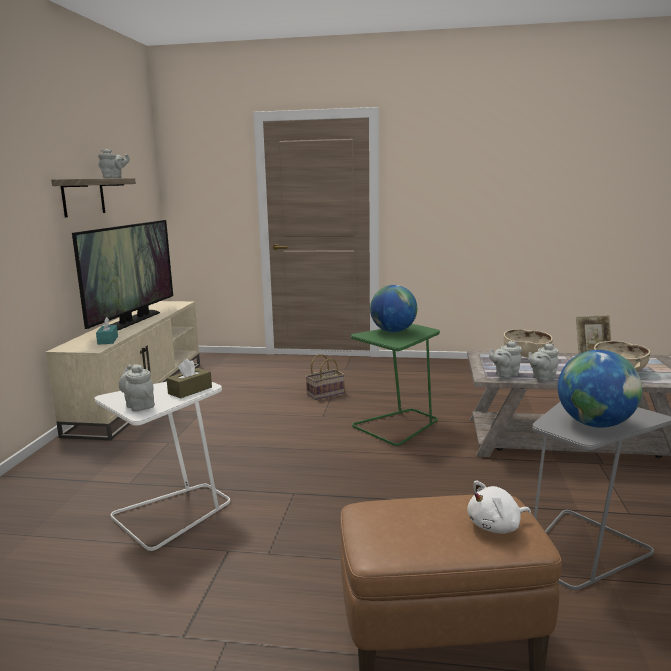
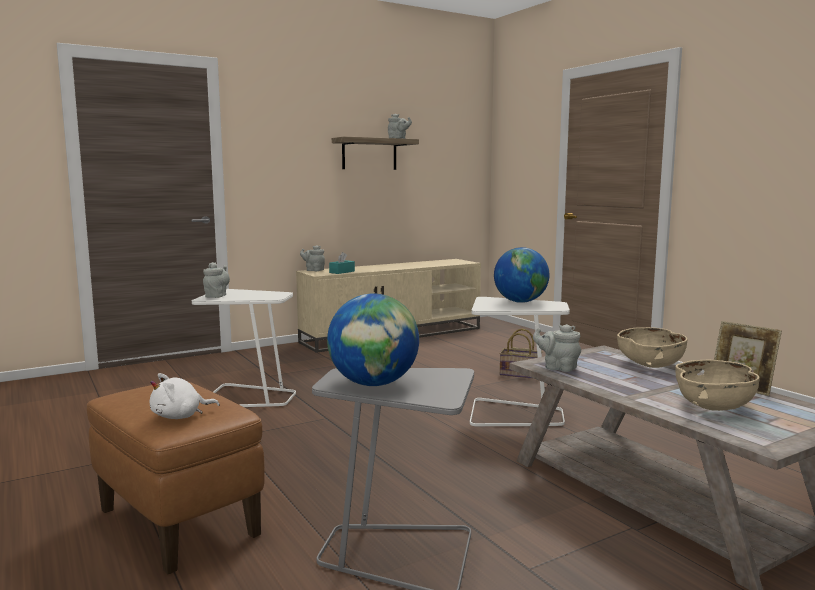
camera: 50 degrees right, 5 degrees down
(133, 320) = (396, 266): television -> none
(190, 390) = (260, 297): brown tissue box -> none
(398, 426) = (514, 415): green side table -> white side table
(496, 526) = (180, 416): white plush toy -> white plush toy turned 60 degrees counterclockwise
(542, 378) = (585, 380): grey teapot -> grey teapot (313, 270)

